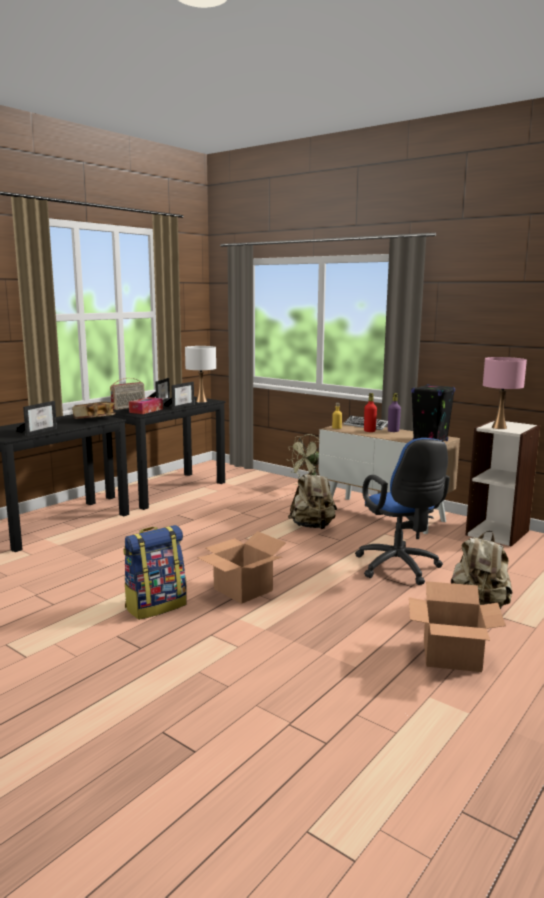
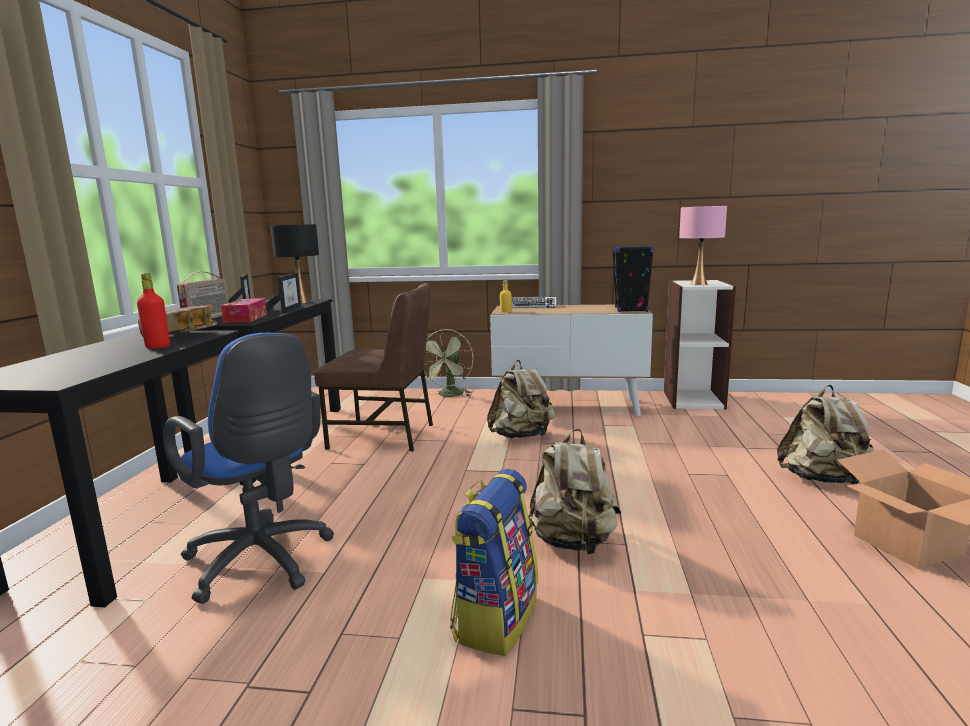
camera: 30 degrees left, 0 degrees up
(39, 432) = (109, 364): picture frame -> none
(201, 401) = (301, 302): white table lamp -> black table lamp
(227, 506) = (384, 436): none -> brown chair
(244, 590) = (573, 542): cardboard box -> beige backpack
(369, 431) = (548, 309): red bottle -> red bottle (158, 347)
(393, 431) = (569, 307): purple bottle -> none
(399, 568) = (683, 458): blue office chair -> blue office chair (263, 563)

